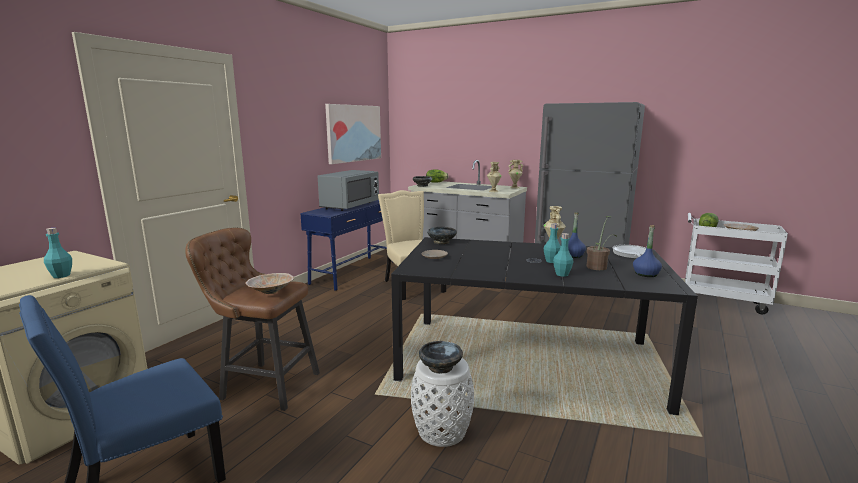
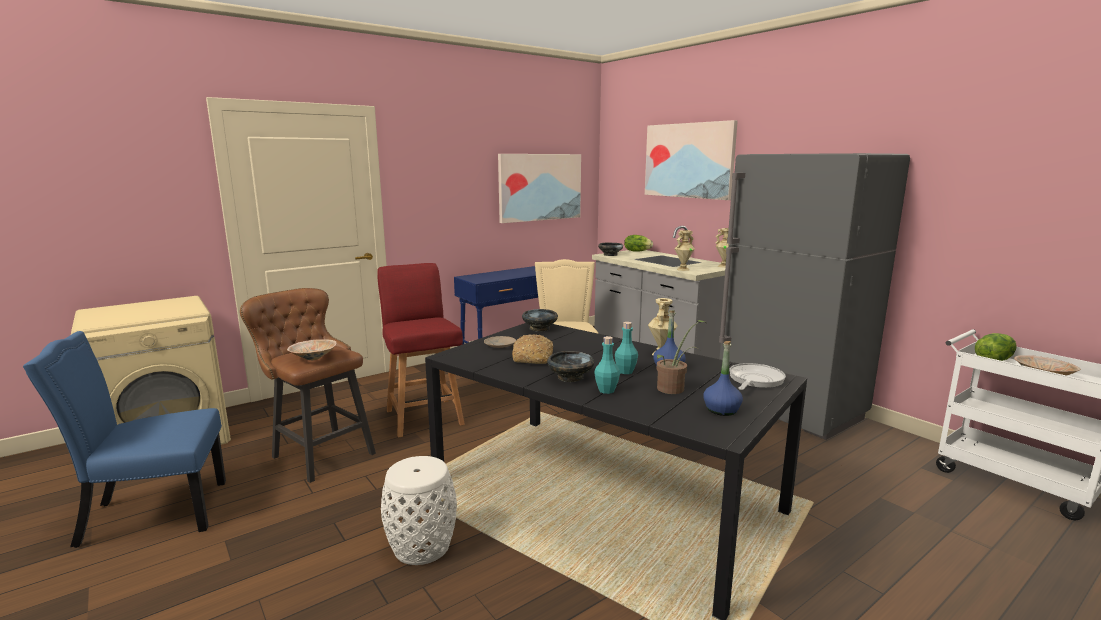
camera: 25 degrees right, 0 degrees up
(61, 276) = (149, 317): turquoise bottle -> none
(329, 335) = (424, 416): none -> red chair
(350, 206) = (516, 273): grey microwave -> none
(440, 367) = (410, 472): black bowl -> black bowl (570, 377)
(475, 110) = (689, 160): none -> picture
(475, 262) = (533, 358): none -> bread

